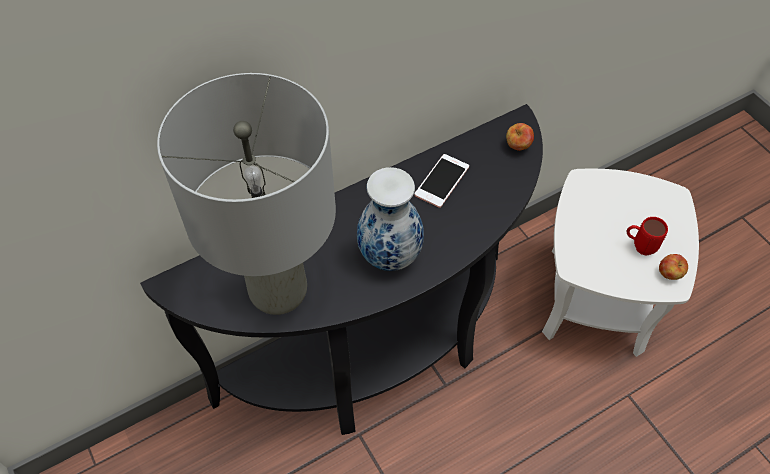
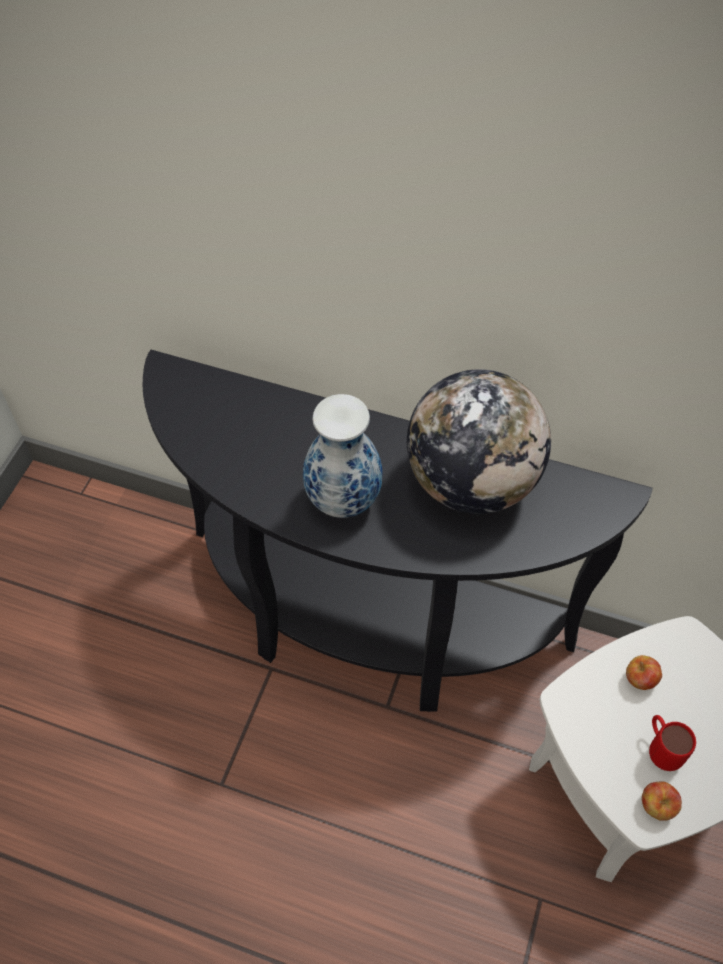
camera: 50 degrees right, 0 degrees up
(279, 290) = (228, 445): grey table lamp -> none
(442, 181) = (471, 482): phone -> globe
(518, 146) = (586, 516): apple -> apple (640, 680)

